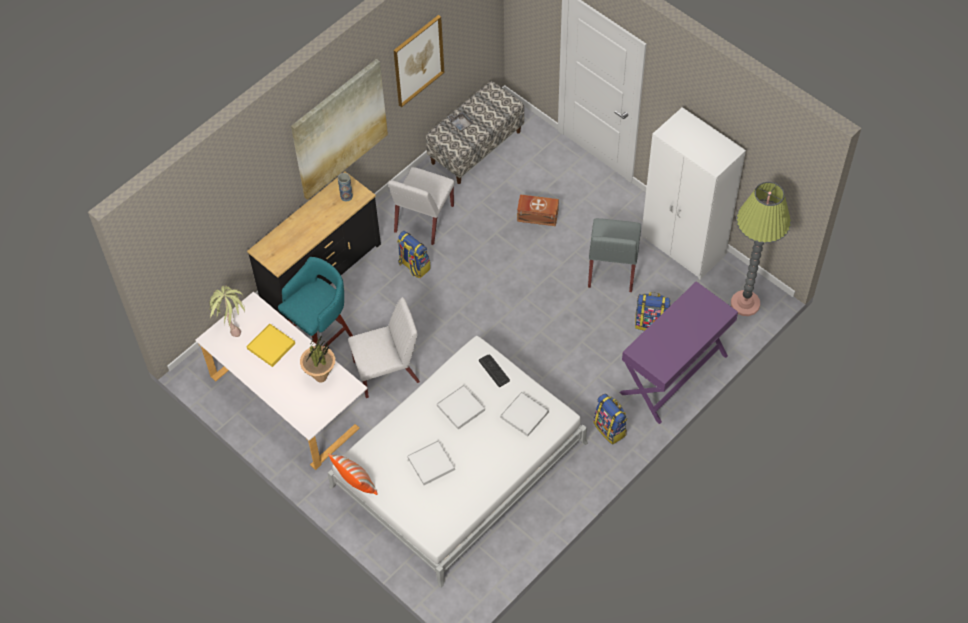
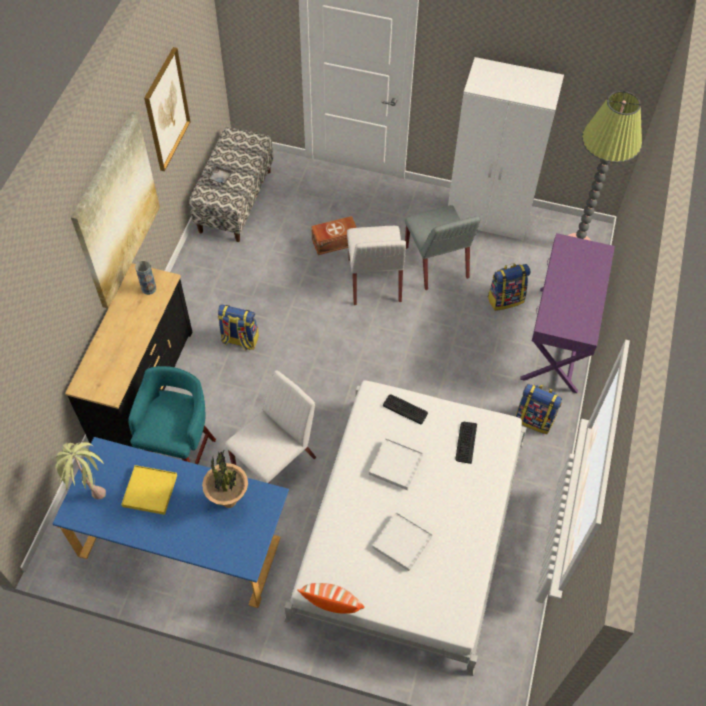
camera: 30 degrees left, 0 degrees up
(288, 400) = (184, 542): white desk -> blue desk
(423, 219) = (223, 290): white chair -> white chair (374, 281)
(524, 415) = (466, 442): white tray -> keyboard

